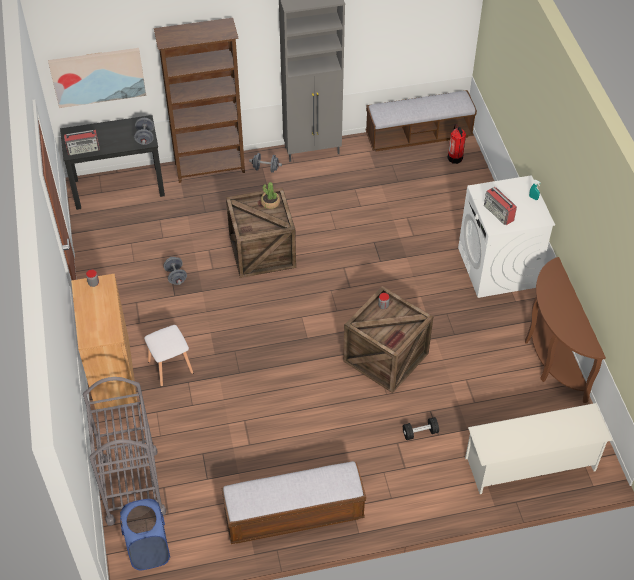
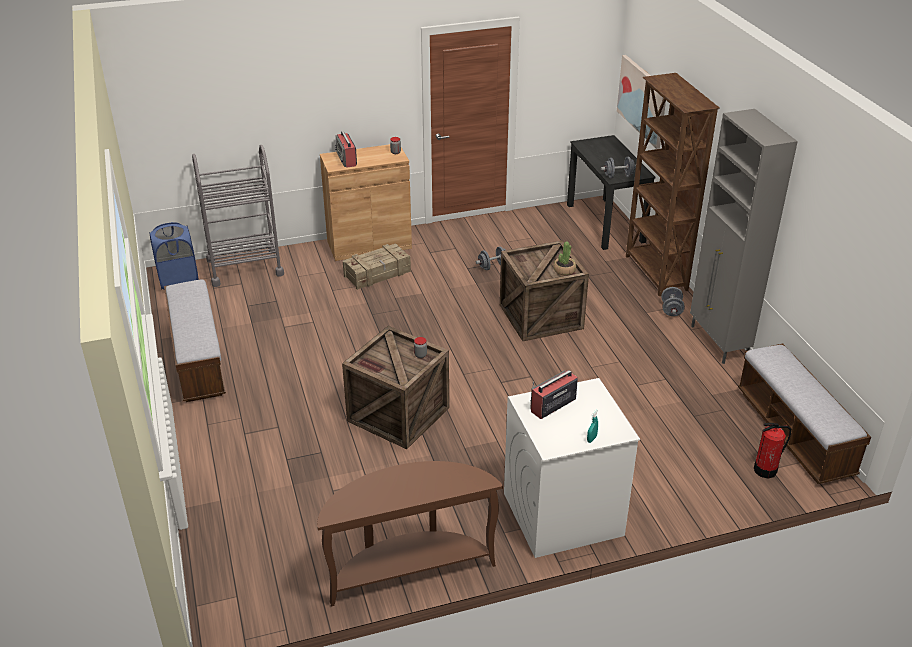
camera: 85 degrees right, 15 degrees down
(84, 149) = (589, 148): radio -> radio (347, 159)
(170, 366) = (378, 274): white stool -> crate
(420, 433) = (290, 444): black dumbbell -> none
(530, 464) = (236, 542): white shoe rack -> none

